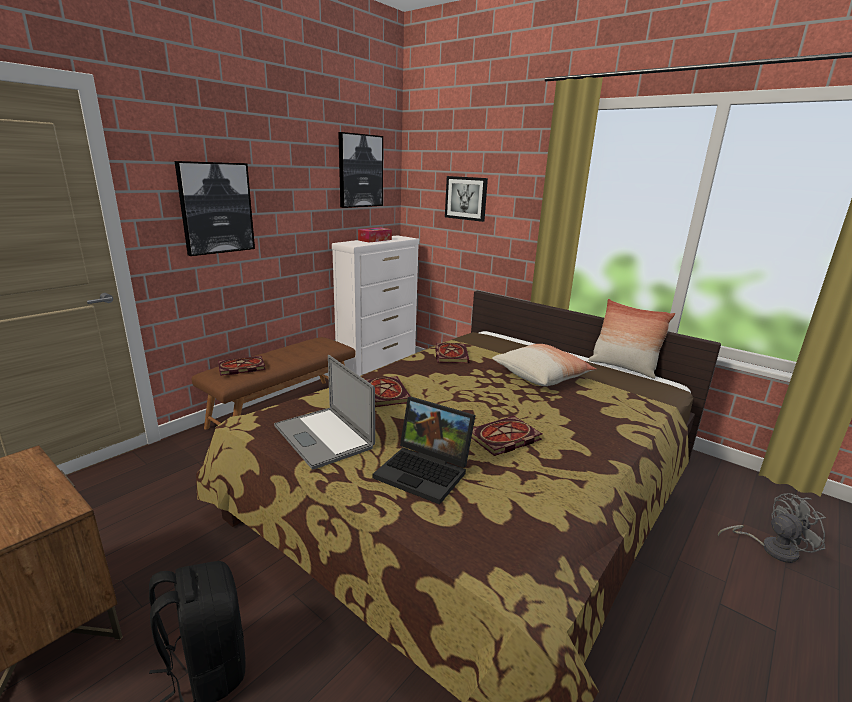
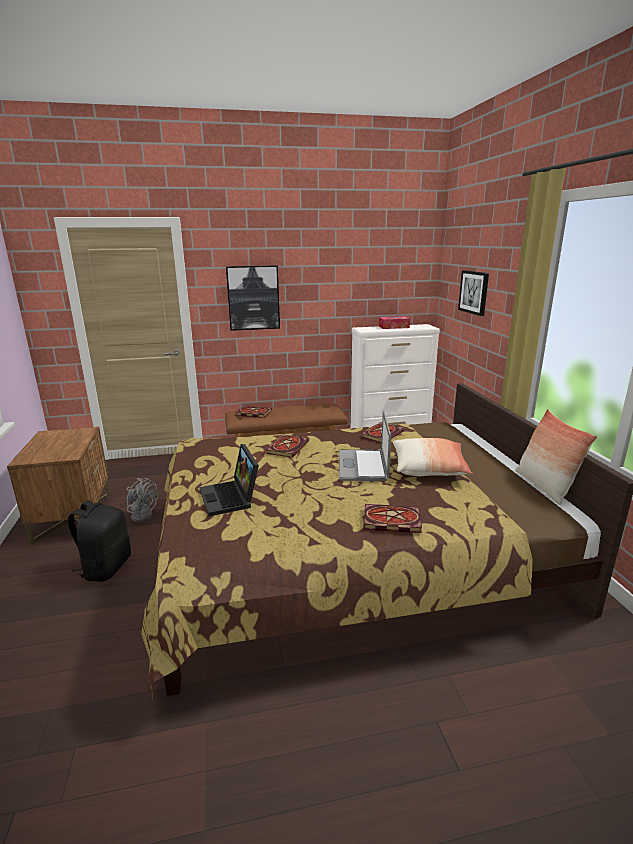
camera: 40 degrees right, 0 degrees up
(323, 436) = (212, 461): laptop -> laptop (362, 465)
(360, 171) = (388, 266): picture -> none
(503, 438) = (311, 498): book -> book (390, 521)
(770, 548) = (572, 725): grey fan -> grey fan (142, 514)

